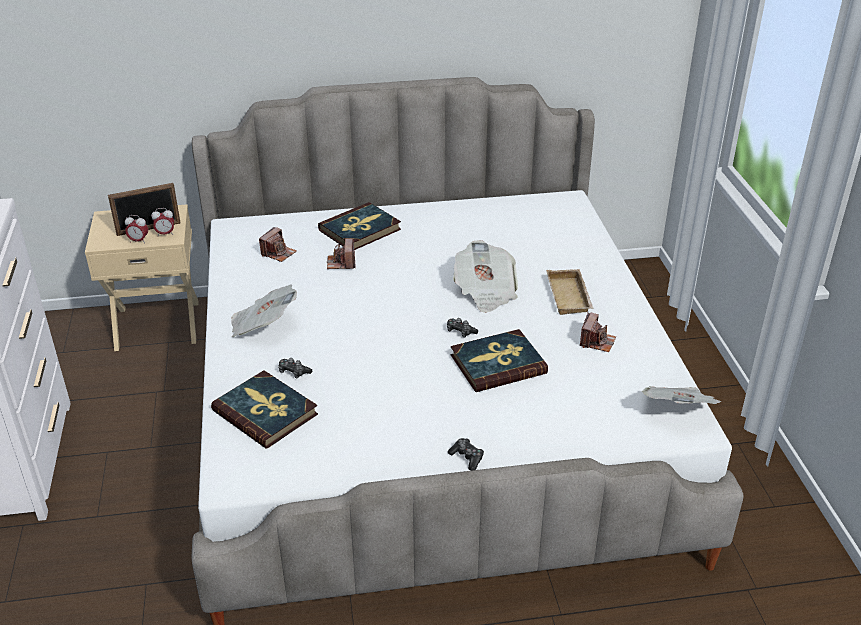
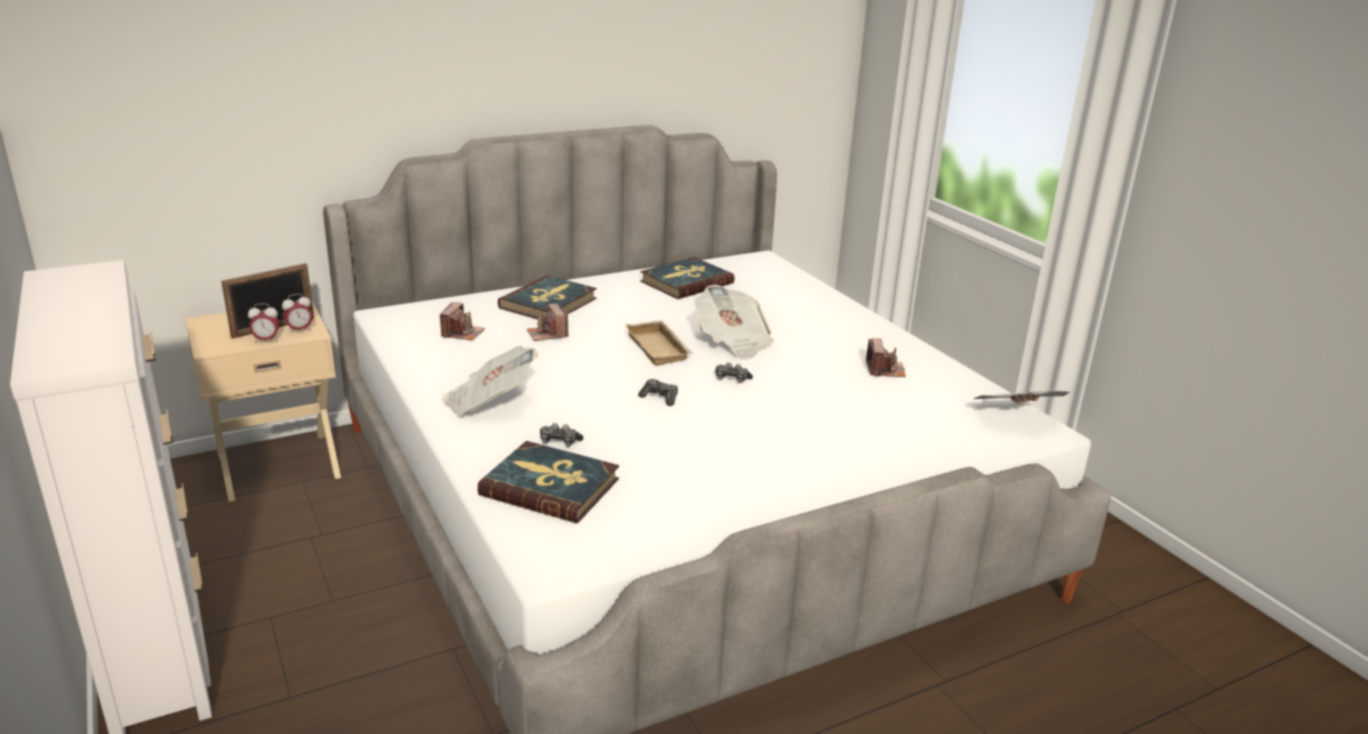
camera: 20 degrees left, 10 degrees down
(467, 457) = (828, 493): game controller -> game controller (660, 397)
(497, 364) = (795, 403): book -> book (686, 282)
(570, 296) = (826, 336): beige tray -> beige tray (660, 348)

